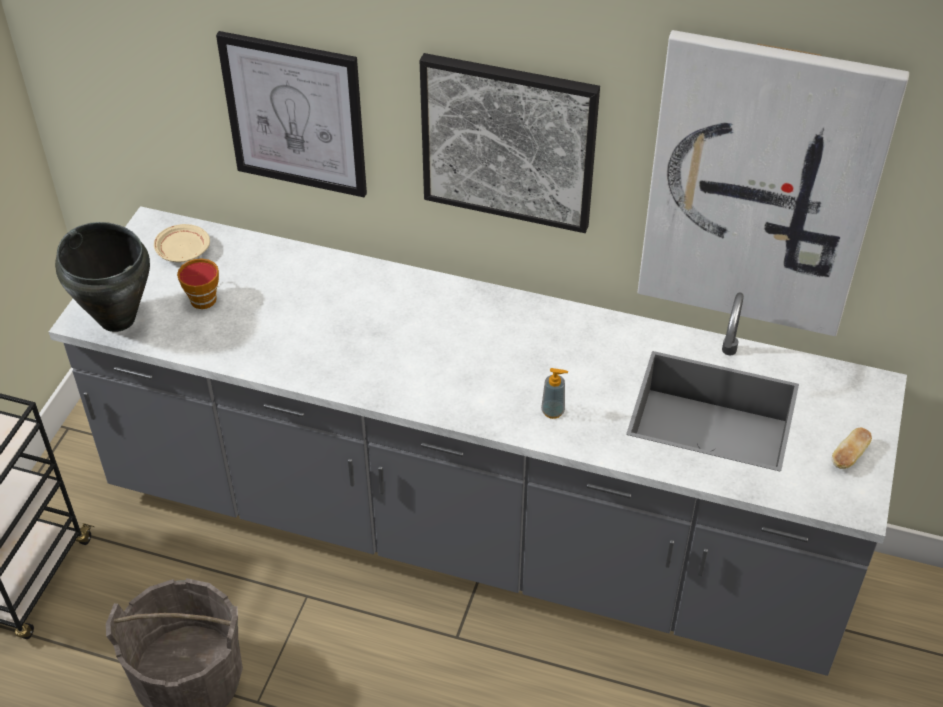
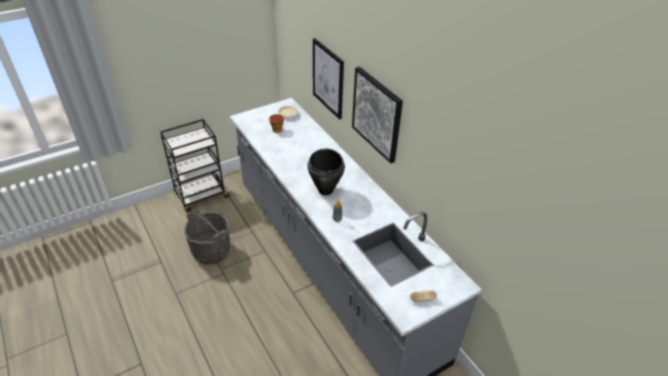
camera: 40 degrees right, 5 degrees down
(117, 318) = (250, 122): black cooking pot -> black cooking pot (326, 190)
(761, 187) = (445, 170): picture -> none

